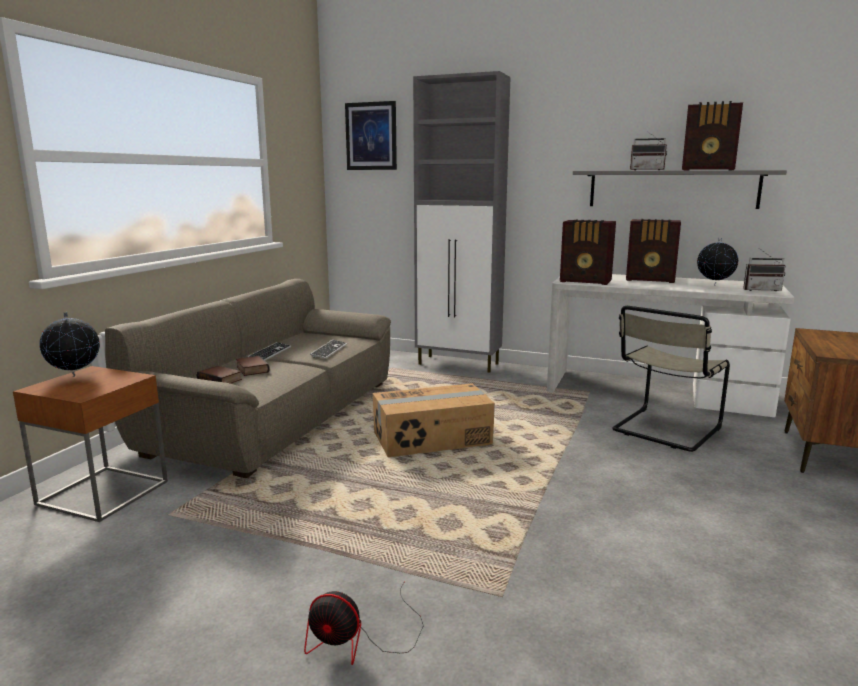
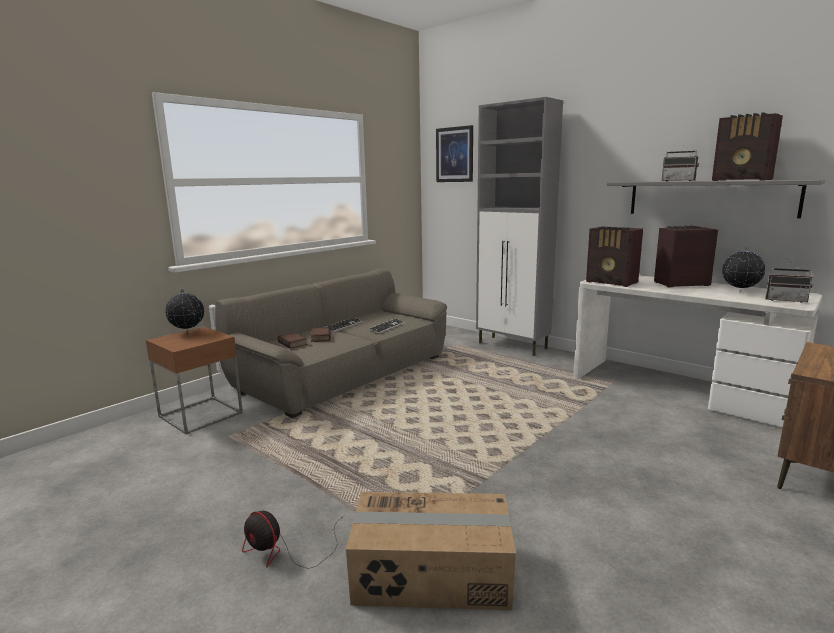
camera: 20 degrees right, 0 degrees up
(432, 439) = (445, 407): cardboard box -> cardboard box (432, 573)
(651, 279) = (680, 284): radio -> radio turned 135 degrees clockwise
(664, 430) = (660, 426): beige chair -> none

